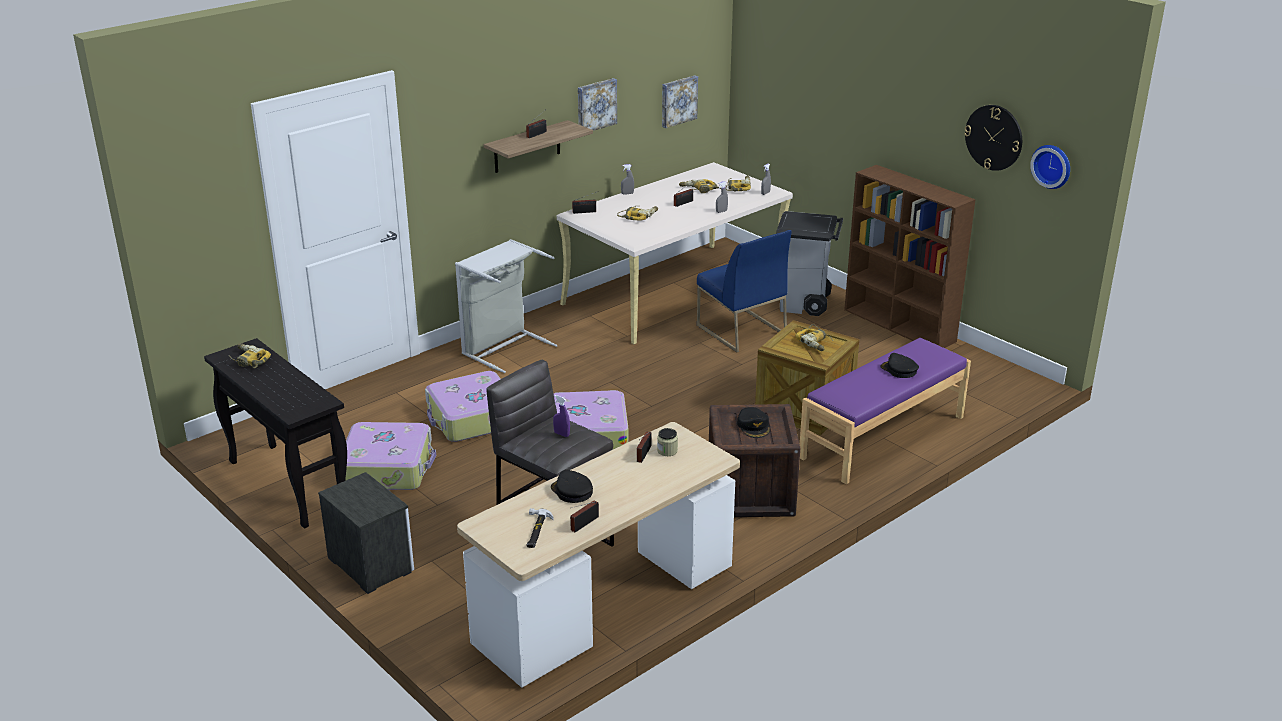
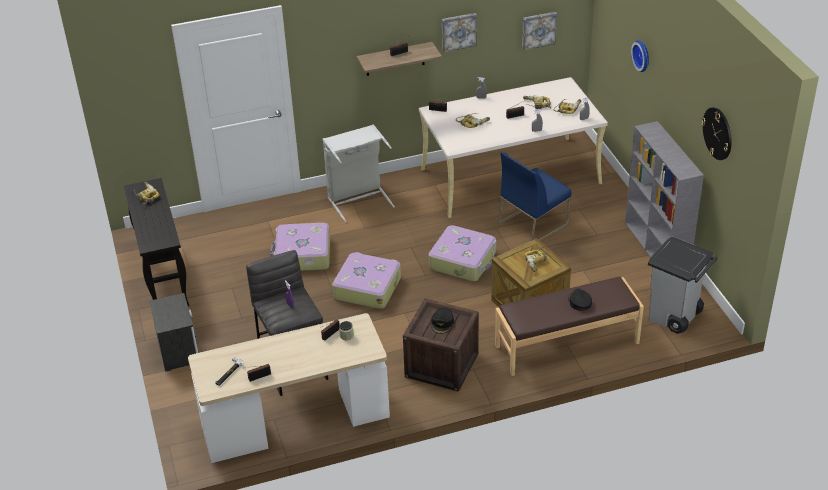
camera: 25 degrees right, 10 degrees up
(388, 468) = (229, 281): suitcase -> suitcase (463, 260)
(571, 491) = (268, 350): black cap -> none
(740, 330) = (533, 223): blue chair -> blue chair turned 60 degrees clockwise
(804, 304) = (598, 211): grey trash can -> grey trash can (674, 317)
(883, 437) = (567, 345): purple bench -> brown bench
(900, 326) = (657, 248): brown bookcase -> grey bookcase
(1052, 166) = (745, 171): wall clock -> wall clock (642, 55)

